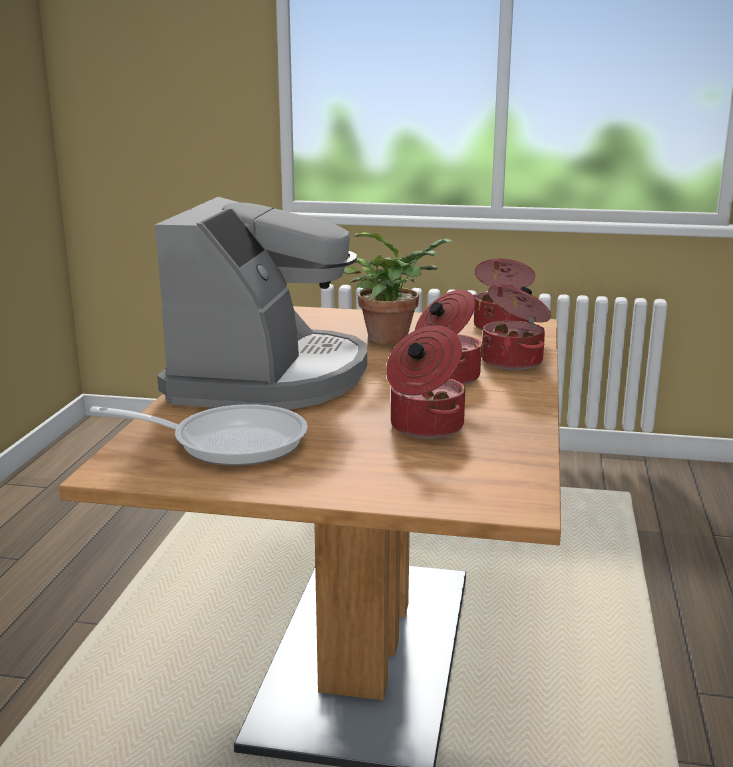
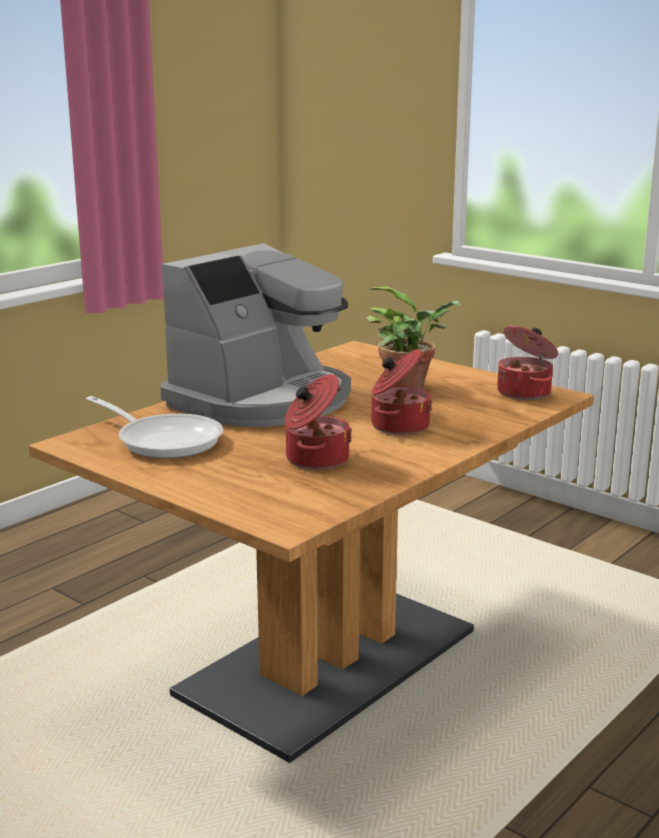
camera: 30 degrees right, 0 degrees up
(513, 361) = (479, 424): cooking pot -> none

